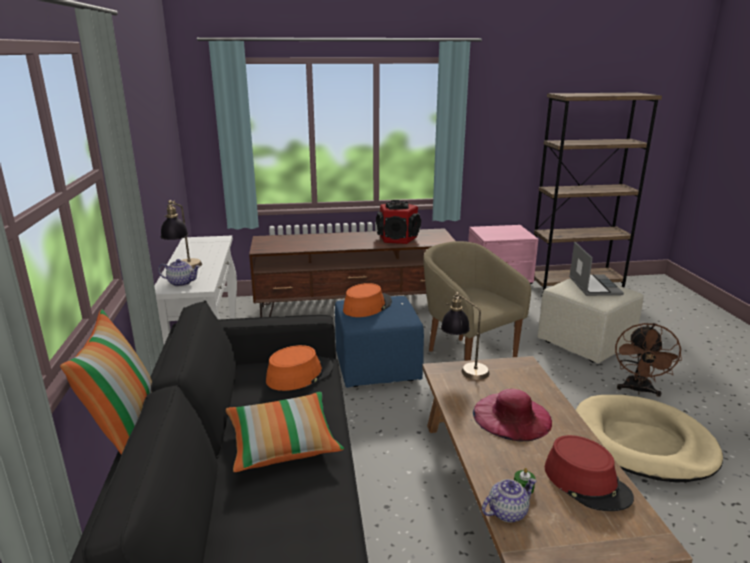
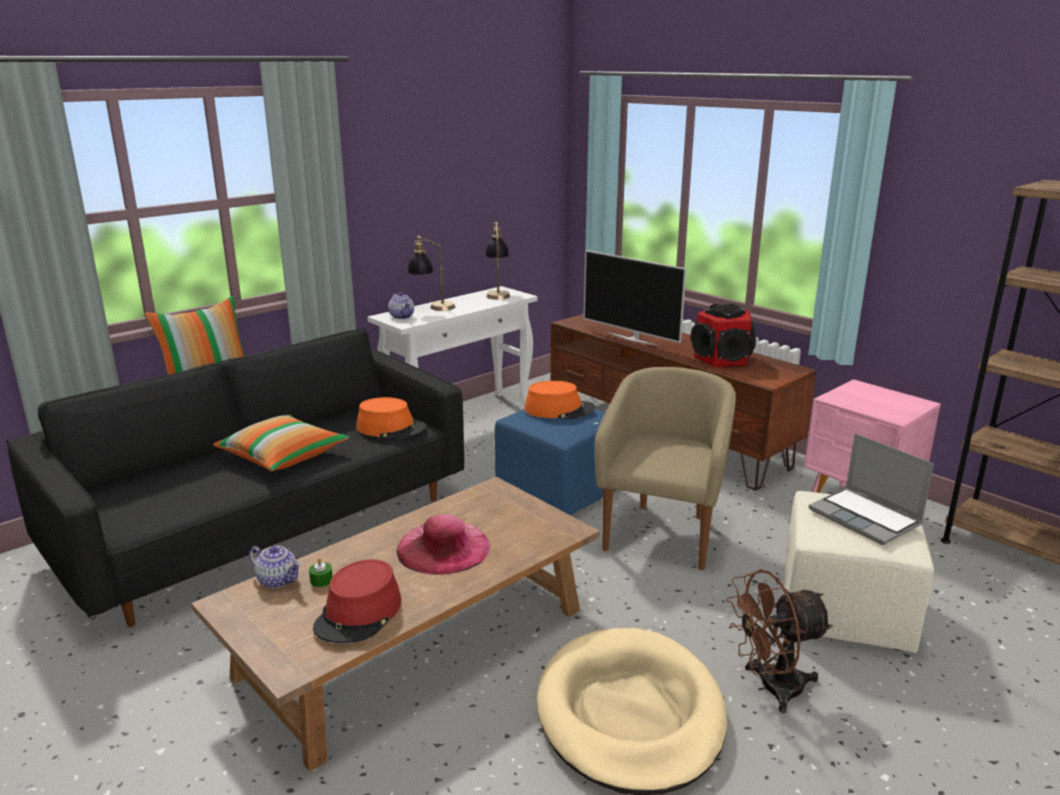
camera: 55 degrees right, 0 degrees up
(326, 245) = (632, 339): none -> television
(463, 369) = (512, 499): table lamp -> table lamp (497, 293)
(593, 286) = (866, 518): laptop -> laptop turned 90 degrees clockwise

